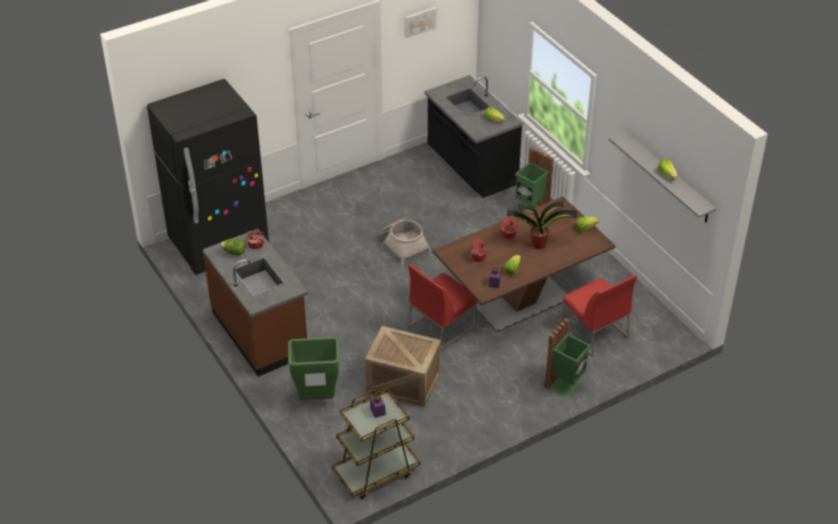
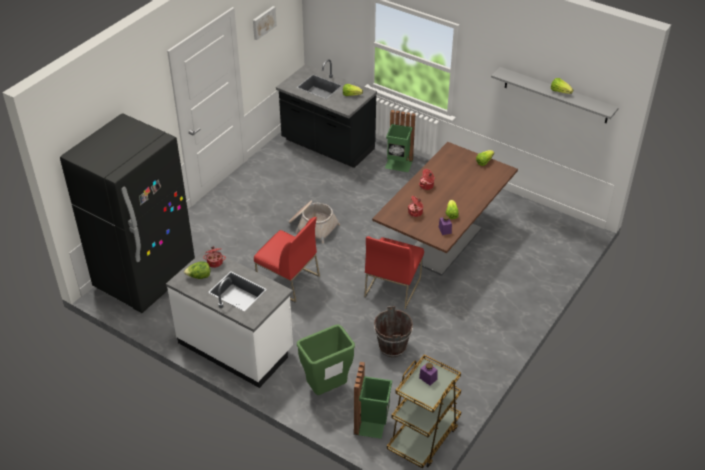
camera: 25 degrees left, 0 degrees up
(261, 333) = (236, 346): brown counter -> white counter
(402, 382) = (392, 347): crate -> brown bucket
(539, 244) = (457, 186): potted plant -> none
(565, 383) = (526, 299): green trash can -> green trash can (372, 423)
(594, 332) = (518, 249): red chair -> red chair (287, 280)

